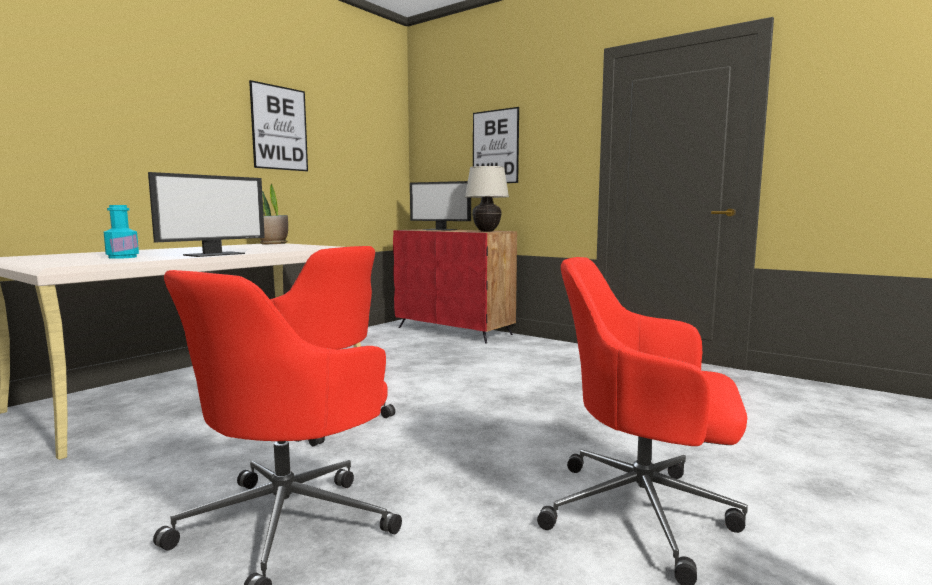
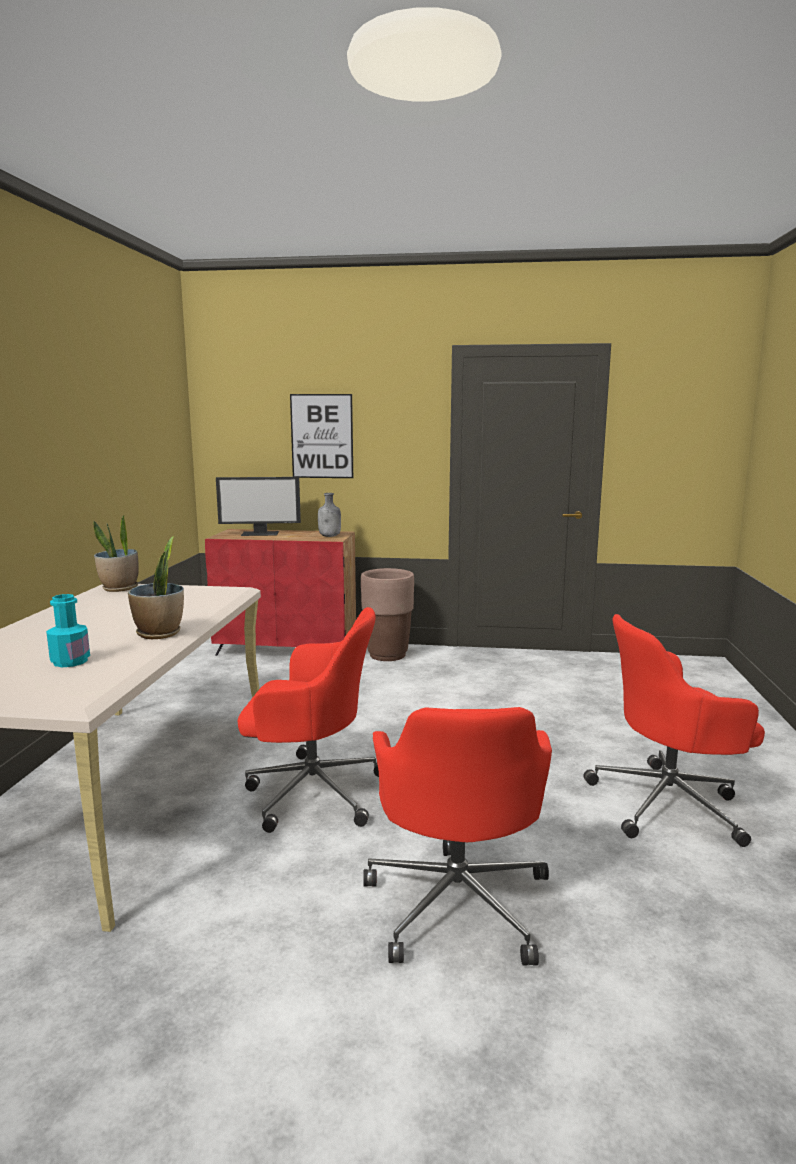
camera: 30 degrees left, 5 degrees up
(214, 254) = (160, 633): monitor -> potted plant
(279, 128) = (88, 429): picture -> none
(486, 231) = (330, 536): beige table lamp -> grey bottle
(528, 344) = (387, 655): none -> brown planter

